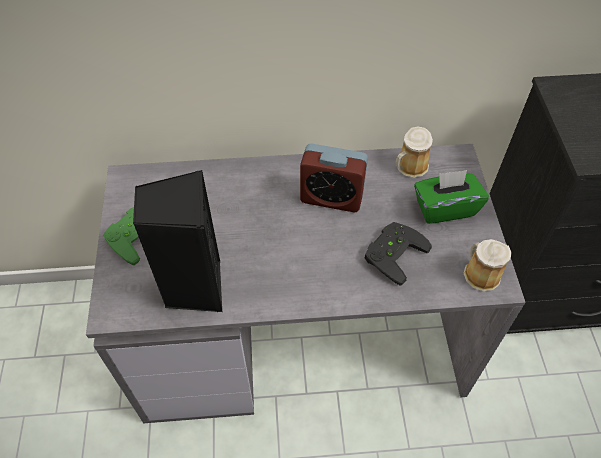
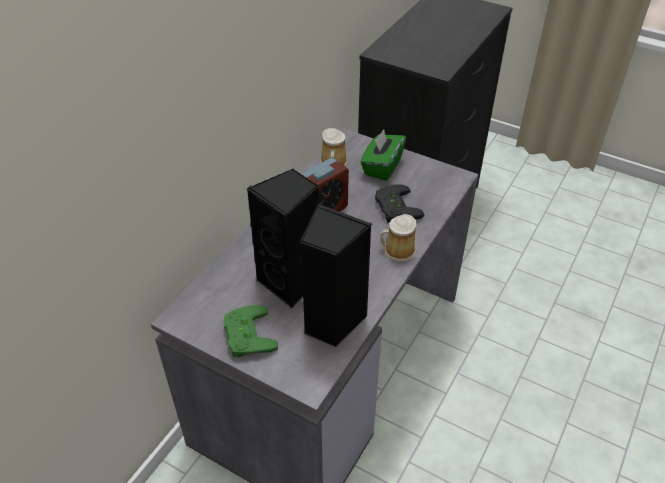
camera: 55 degrees left, 10 degrees down
(220, 229) = (291, 283): none -> black speaker
(480, 273) = (444, 180): mug -> mug (397, 250)

